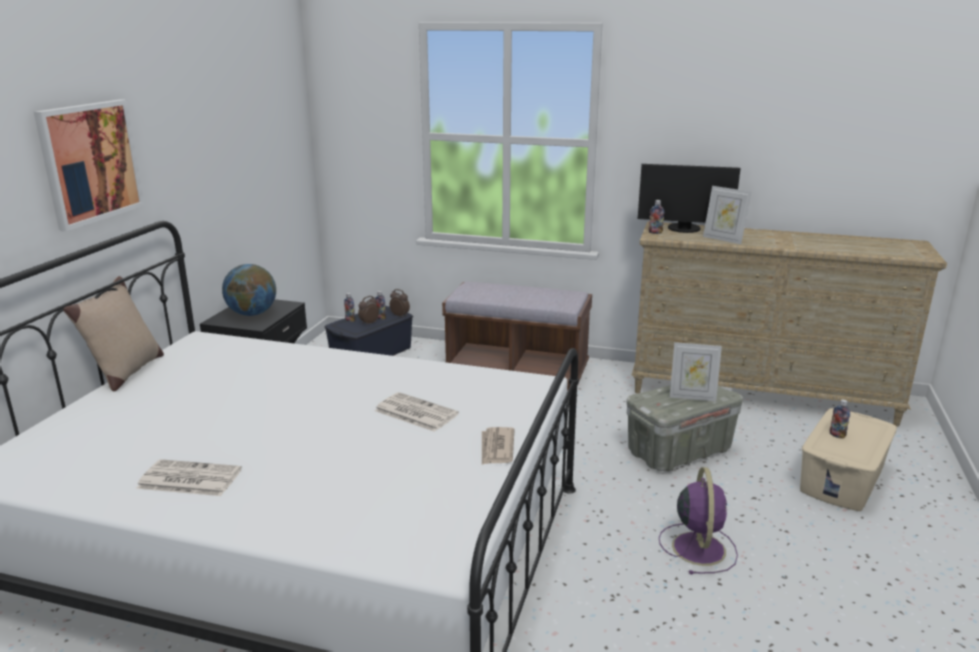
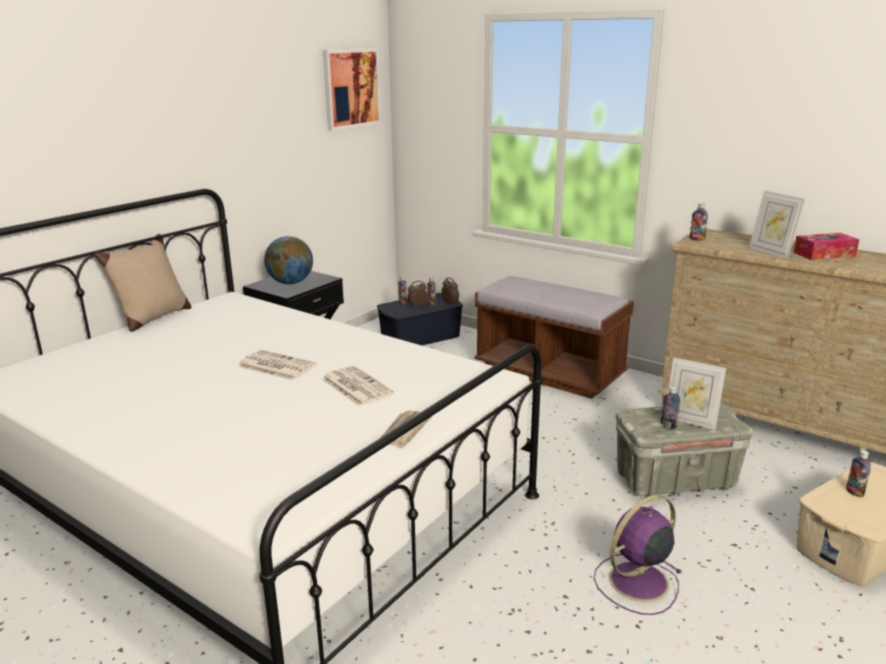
camera: 20 degrees right, 0 degrees up
(90, 162) = (136, 131): picture -> picture (351, 88)
(188, 479) = (126, 411): newspaper -> newspaper (275, 366)
(677, 404) = (668, 425): none -> bottle
(684, 229) = (734, 239): monitor -> none
(698, 547) = (636, 582): purple fan -> purple fan turned 150 degrees counterclockwise
(764, 237) = (824, 254): none -> tissue box

